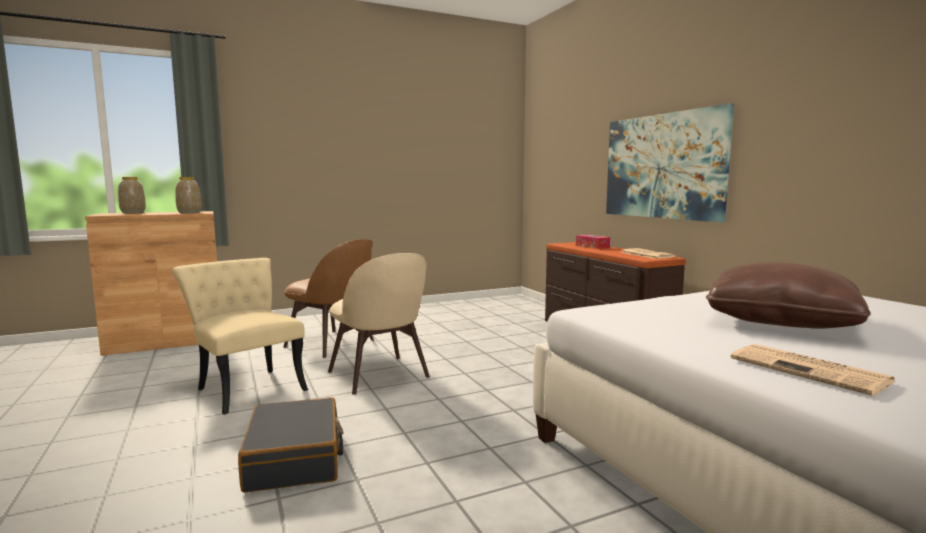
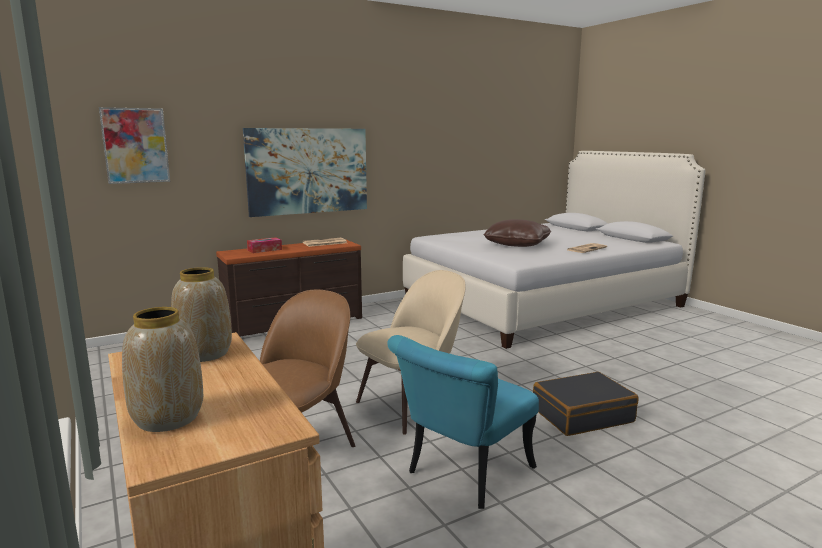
camera: 95 degrees left, 5 degrees up
(246, 387) = (463, 475): beige chair -> turquoise chair
(554, 146) = (135, 145): none -> picture

